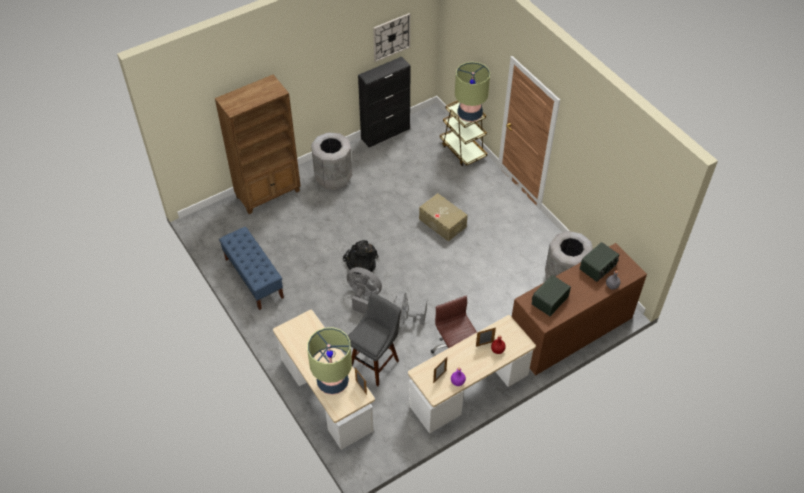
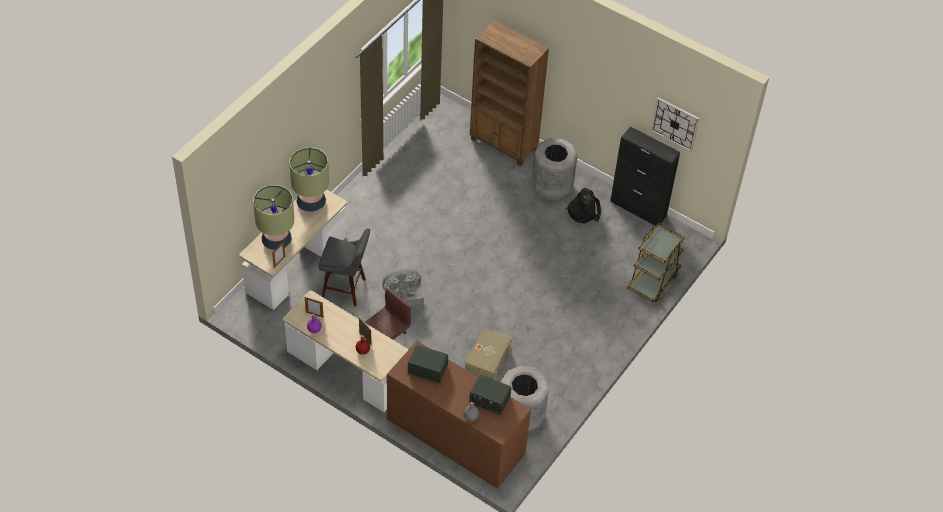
camera: 65 degrees right, 0 degrees up
(254, 278) = (398, 170): blue bench -> none
(360, 263) = (455, 242): black backpack -> black backpack (583, 211)
(363, 297) = (416, 257): grey fan -> none
(442, 223) = (540, 292): beige storage box -> beige storage box (487, 362)
(469, 115) = (660, 248): table lamp -> table lamp (311, 203)

